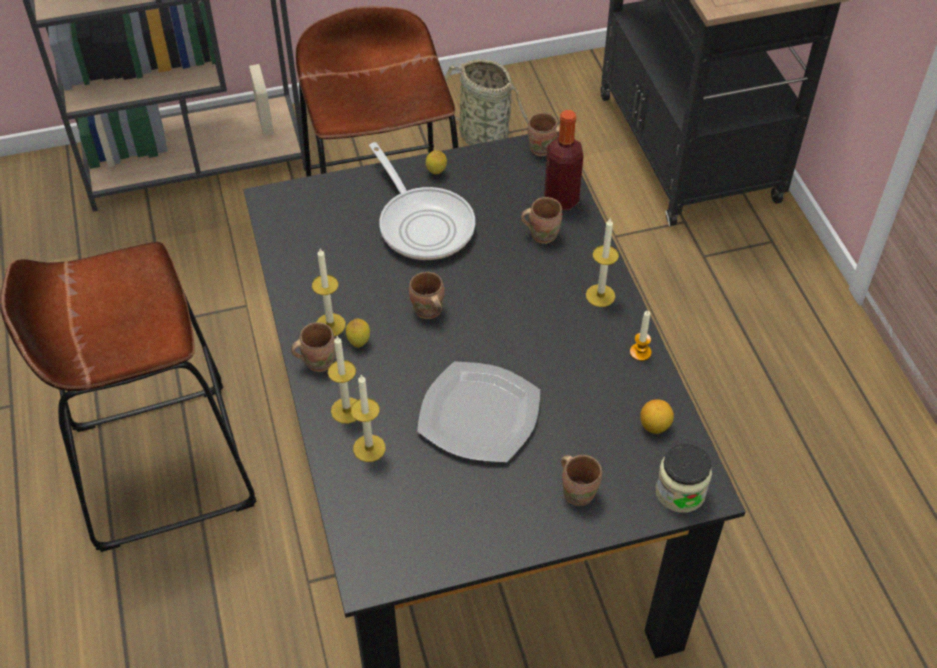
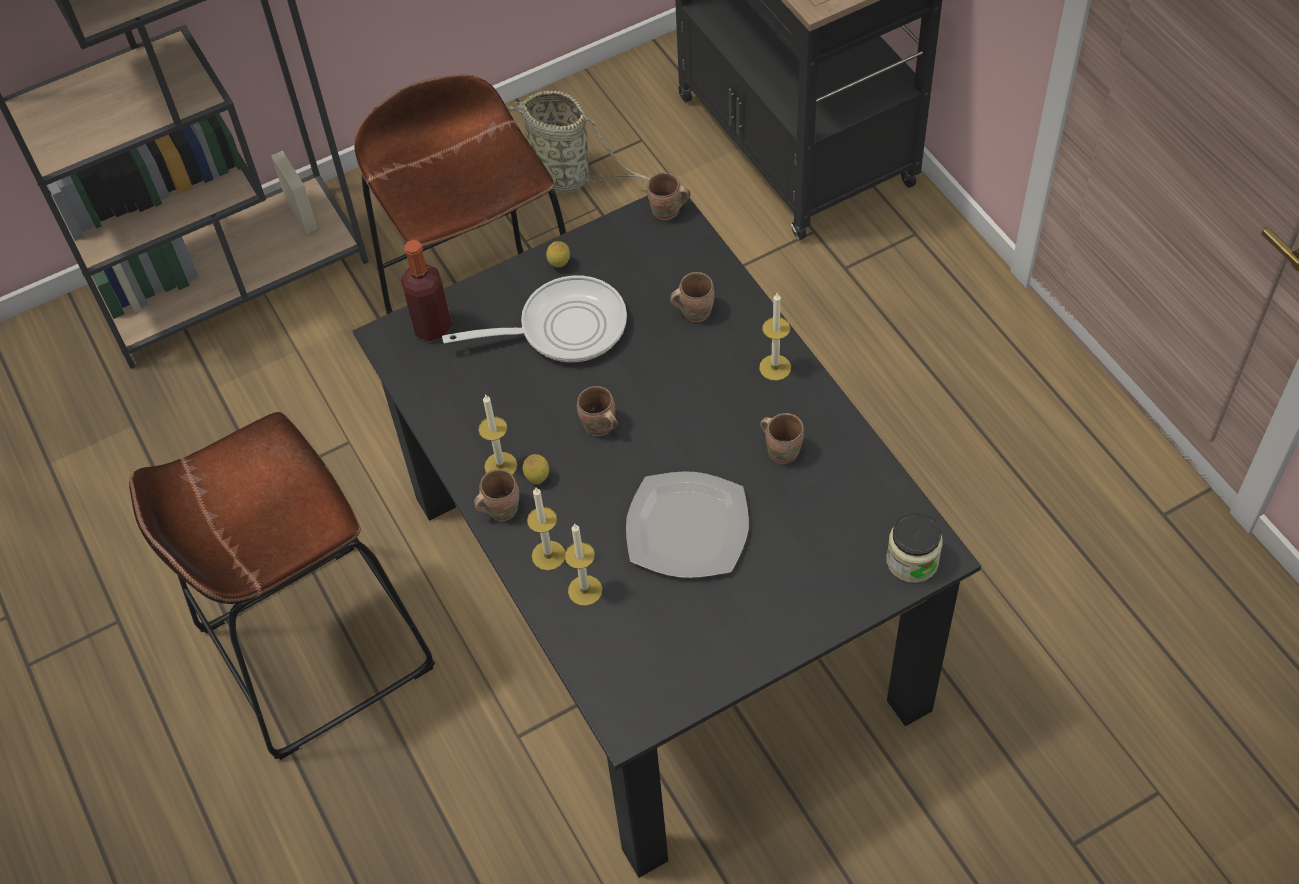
camera: 10 degrees left, 5 degrees up
(423, 224) = (563, 328): frying pan -> frying pan turned 60 degrees counterclockwise
(561, 200) = (703, 267): bottle -> bottle (432, 327)
(579, 491) = (811, 584): brown mug -> brown mug (782, 449)
(640, 352) = (833, 421): candle -> none
(655, 426) = (869, 497): lemon -> none

